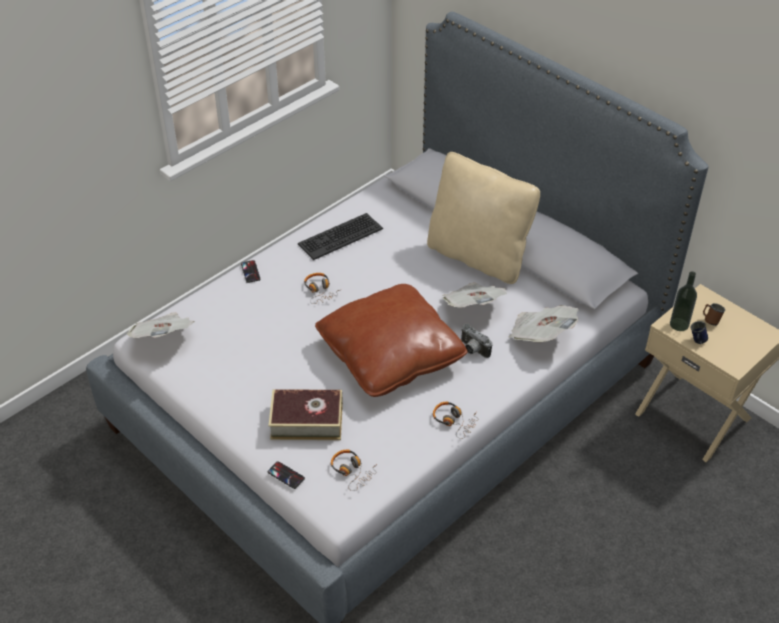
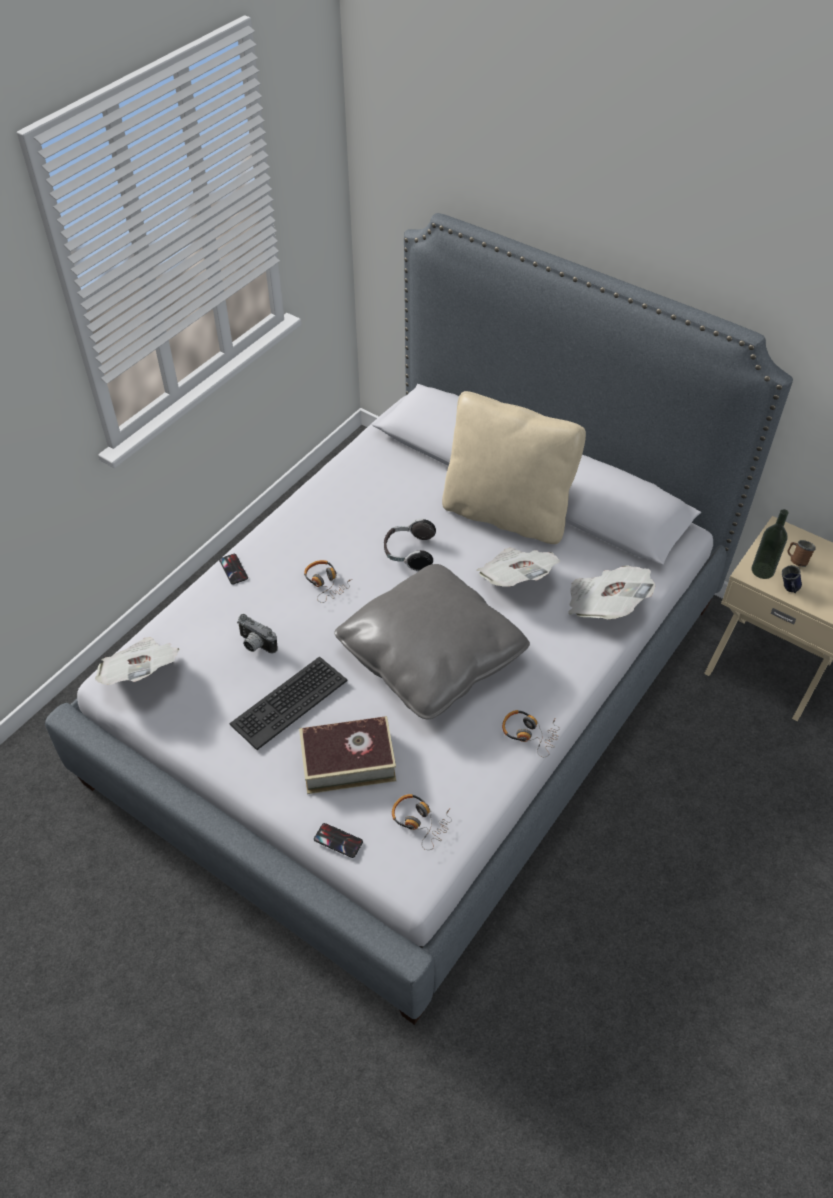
camera: 10 degrees left, 5 degrees up
(340, 236) = (334, 508): keyboard -> keyboard (288, 702)
(390, 355) = (431, 656): brown pillow -> grey pillow
(391, 277) = (409, 553): none -> headphones
(472, 350) = (529, 636): camera -> camera (255, 645)

